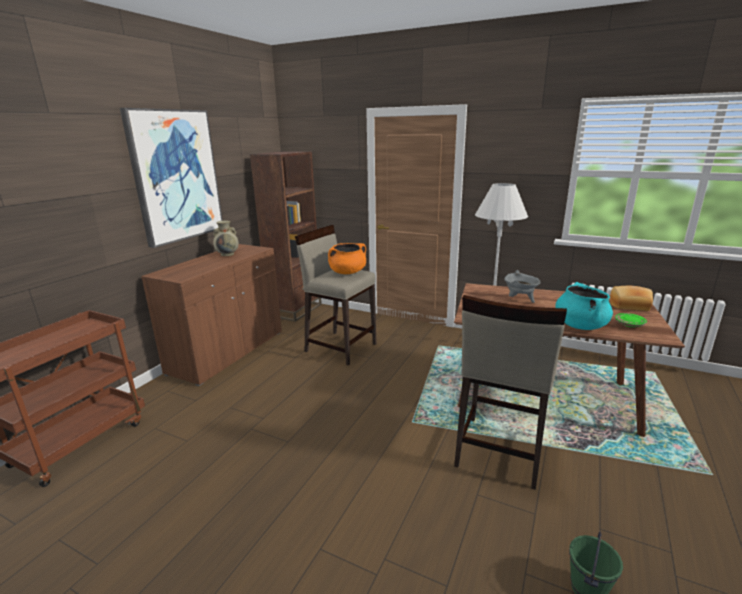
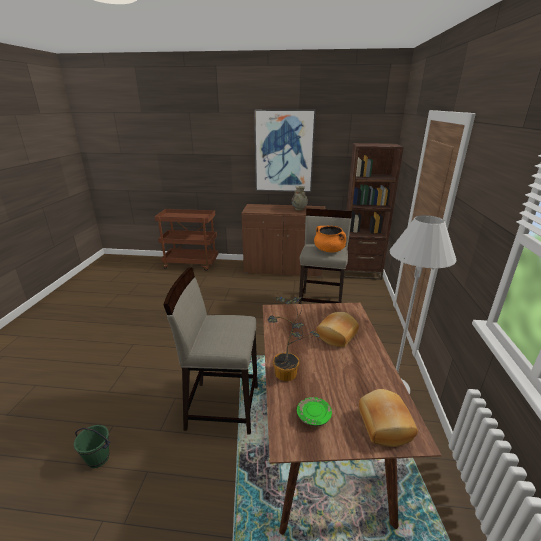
camera: 70 degrees right, 5 degrees up
(519, 300) = (336, 335): grey cooking pot -> bread
(580, 325) = (289, 374): turquoise cooking pot -> potted plant

